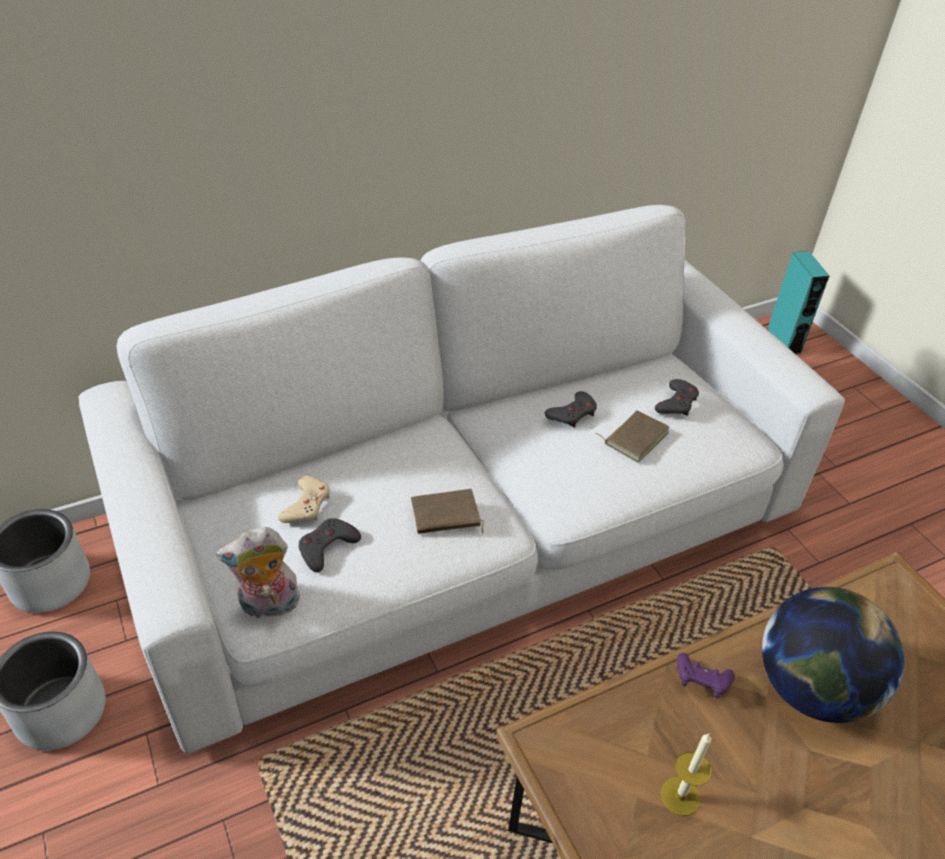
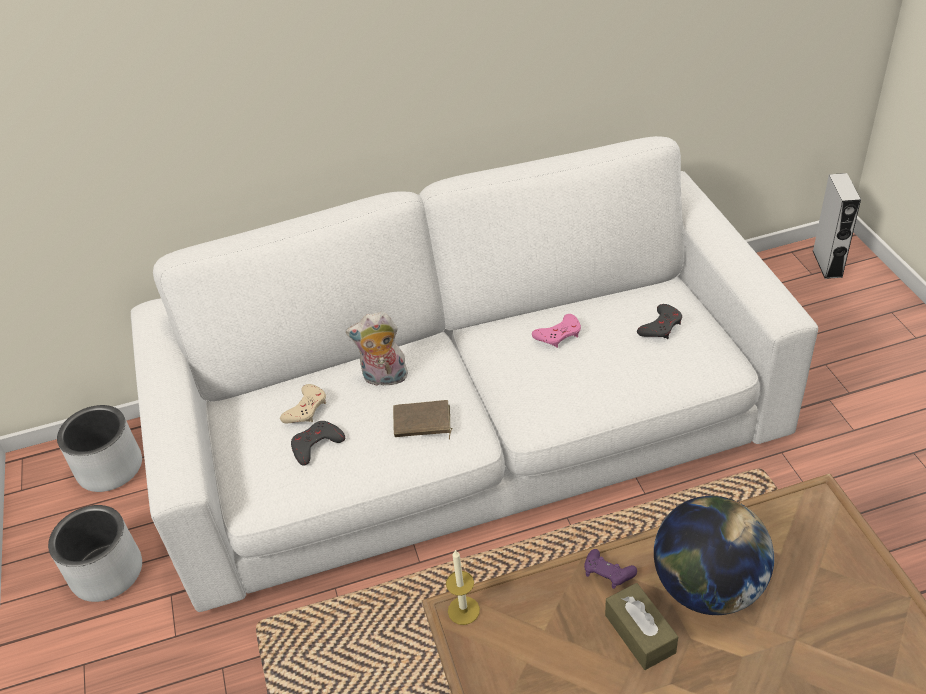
camera: 15 degrees right, 0 degrees up
(268, 606) = (261, 491): plush toy -> plush toy (384, 379)
(572, 413) = (558, 334): grey game controller -> pink game controller
(634, 437) = (611, 358): brown book -> none
(680, 796) = (564, 665): candle -> candle (463, 610)
(754, 749) = (640, 633): none -> brown tissue box
(783, 341) = (827, 263): turquoise speaker -> grey speaker

